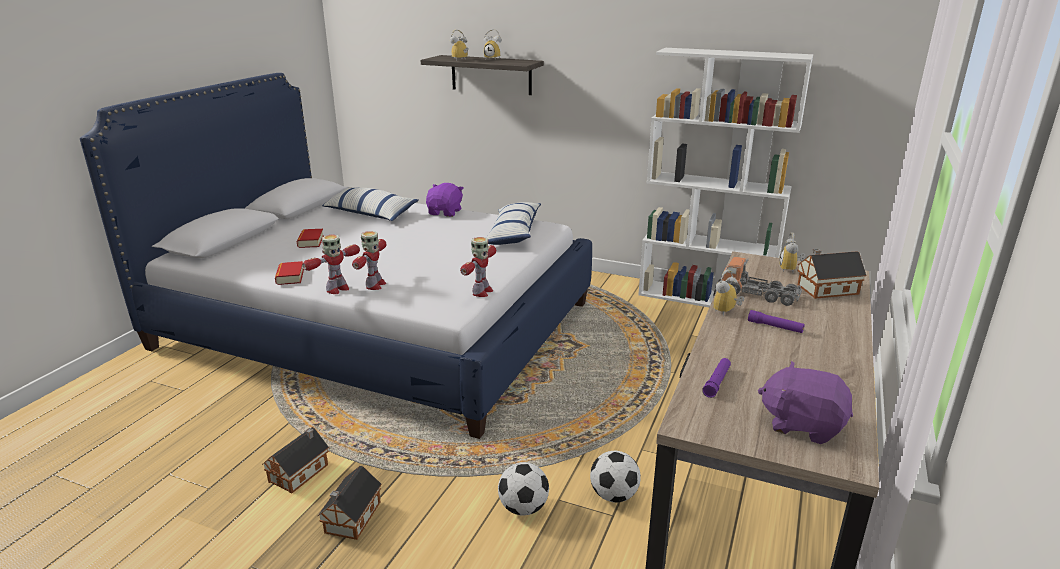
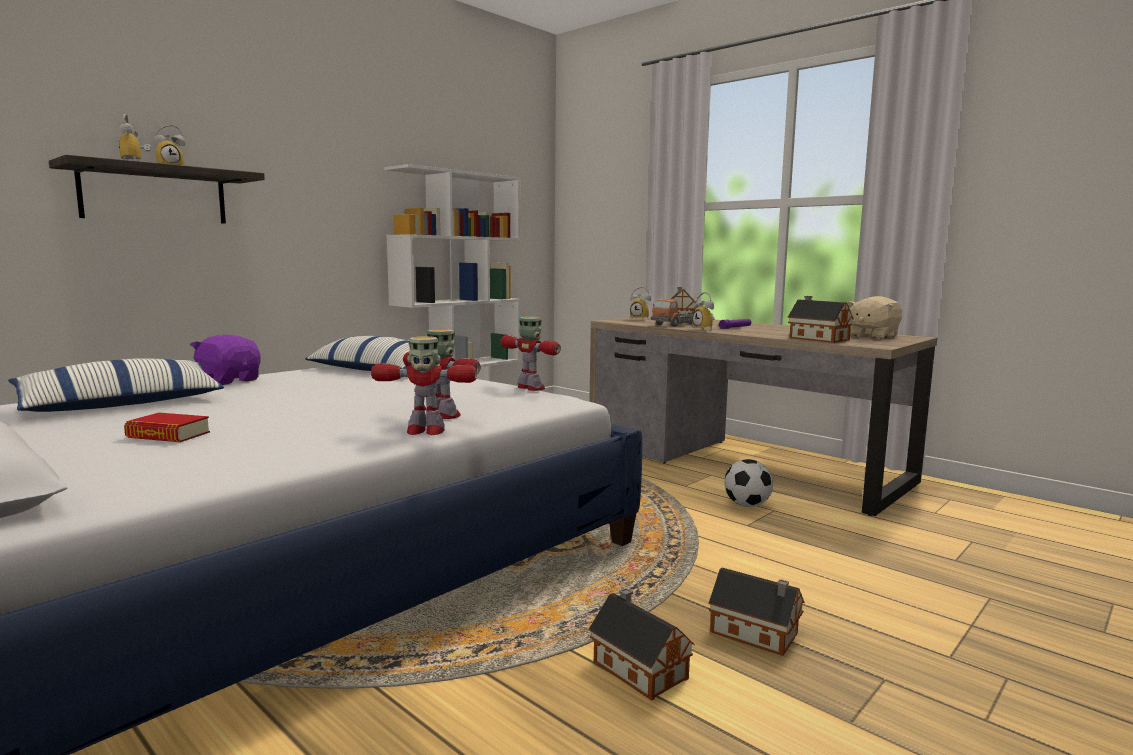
camera: 70 degrees left, 15 degrees down
(290, 277) = (318, 450): book -> none
(337, 289) = (424, 431): toy robot -> toy robot turned 120 degrees clockwise
(523, 508) = (756, 540): football -> none
(716, 382) = (817, 339): purple flashlight -> toy house
(802, 424) = (872, 336): purple plush toy -> beige plush toy

